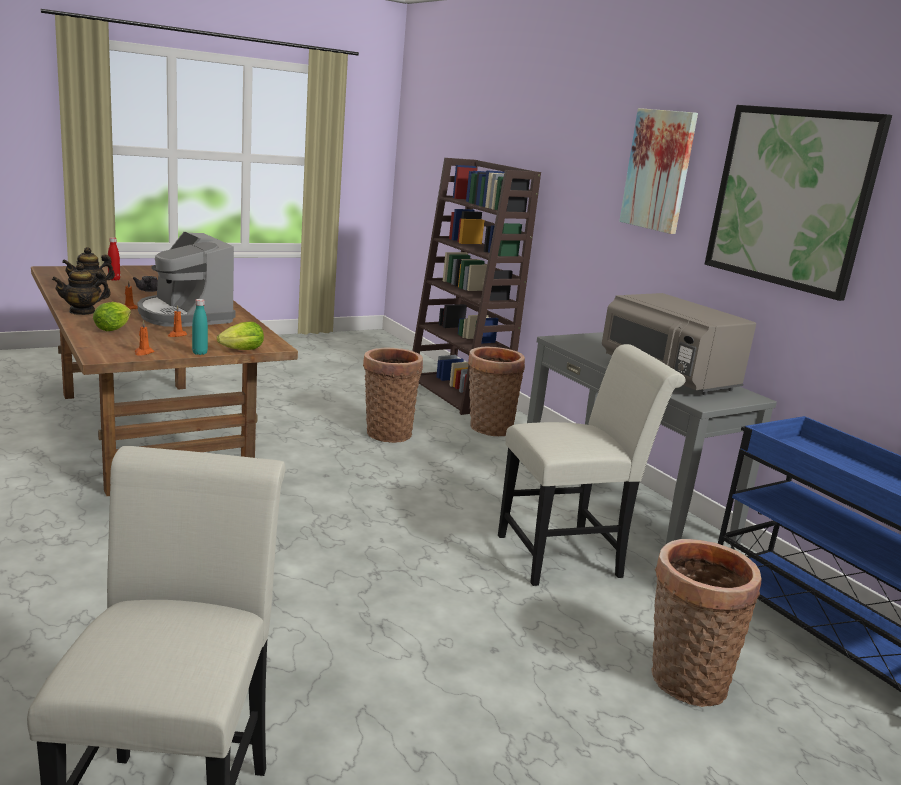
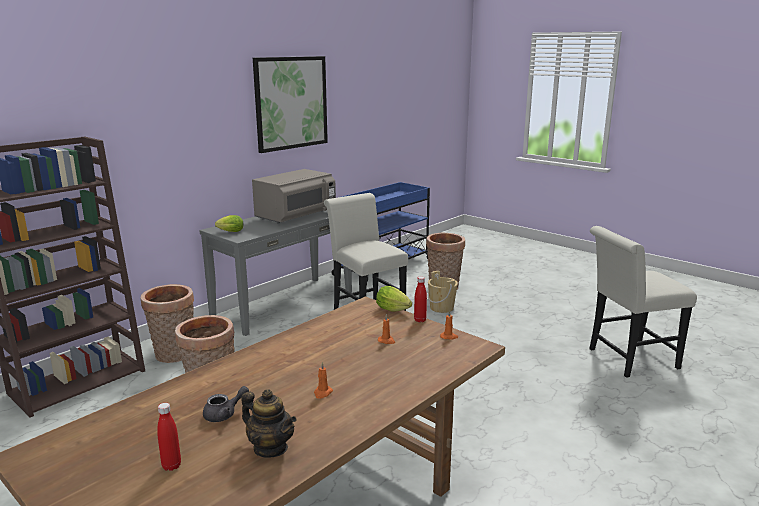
camera: 105 degrees left, 0 degrees up
(82, 311) = (369, 409): teapot -> none
(114, 328) = (404, 370): lettuce -> lettuce (229, 232)
(184, 316) = (319, 358): coffee machine -> none
(199, 353) = (420, 320): turquoise bottle -> red bottle
(568, 640) = (441, 308): none -> beige bucket
(658, 170) = (206, 106): picture -> none

